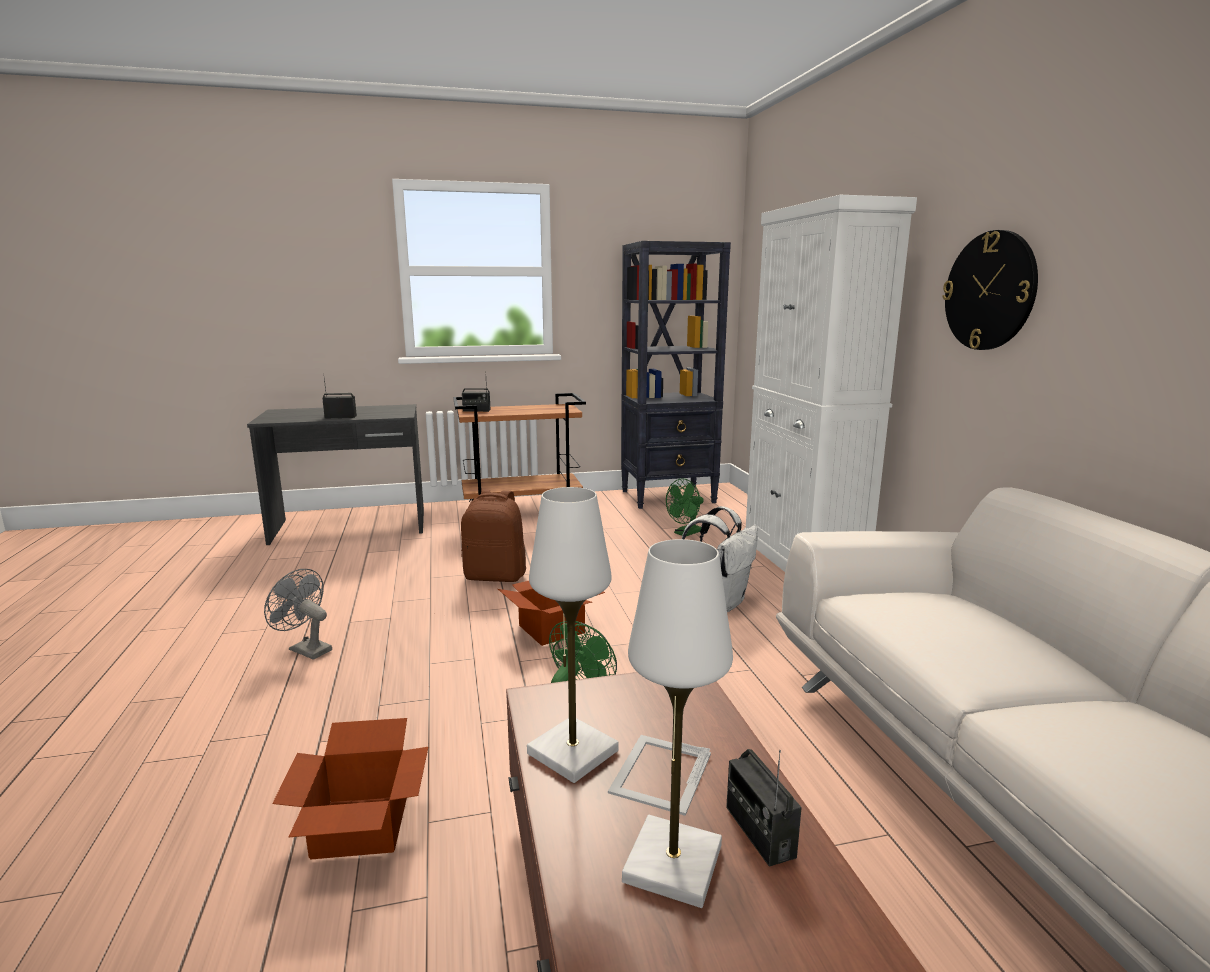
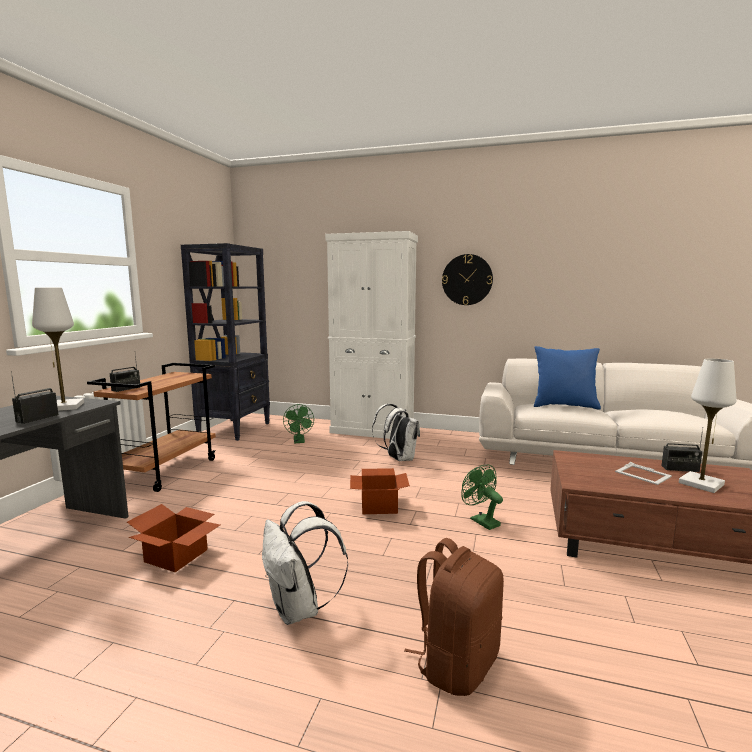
camera: 60 degrees left, 5 degrees down
(305, 649) = (299, 609): grey fan -> white backpack
(358, 828) = (564, 611): cardboard box -> cardboard box (176, 556)
(495, 576) = (273, 505): brown backpack -> brown backpack (456, 663)
(572, 752) = (626, 485): white table lamp -> white table lamp (64, 407)
(954, 623) = (564, 406): none -> blue pillow

